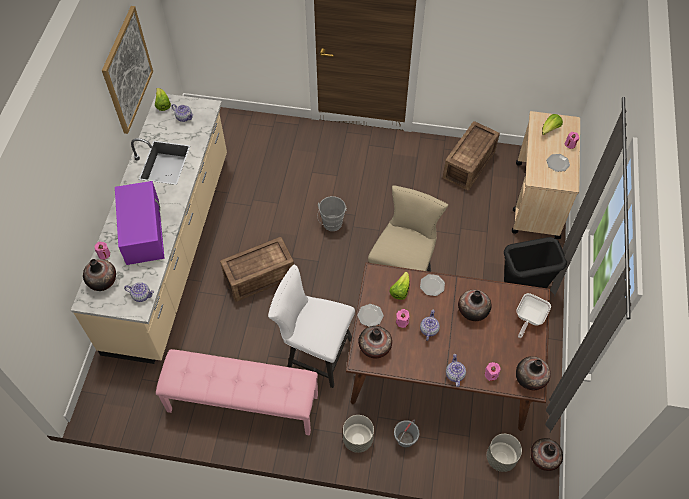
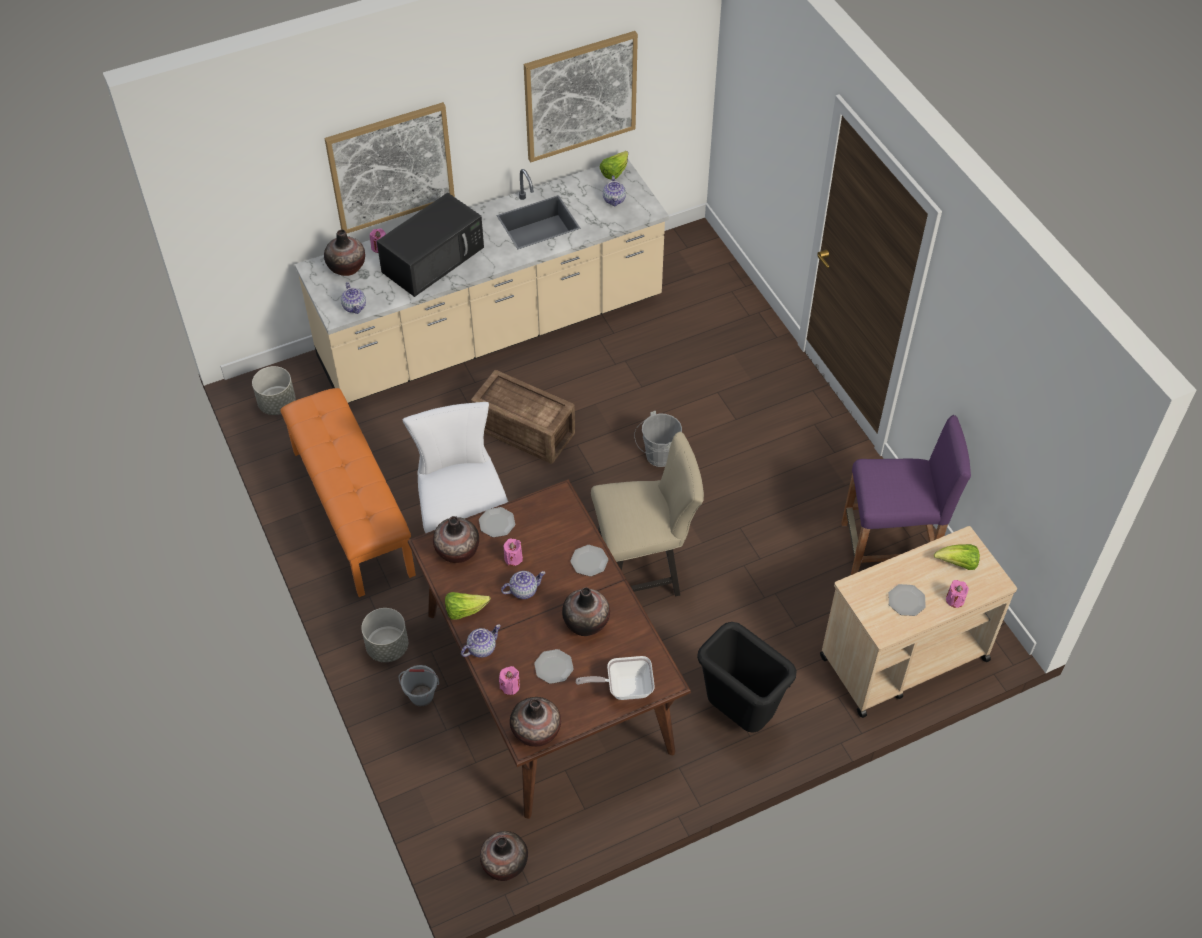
camera: 55 degrees right, 5 degrees down
(79, 199) = (391, 167): none -> picture
(142, 230) = (434, 258): purple microwave -> black microwave
(242, 404) = (351, 512): pink bench -> orange bench
(400, 291) = (555, 533): lettuce -> lettuce (464, 610)
(470, 164) = (890, 549): crate -> purple stool
(493, 345) = (553, 667): none -> plate
(500, 458) = (470, 813): grey planter -> grey planter (277, 403)

